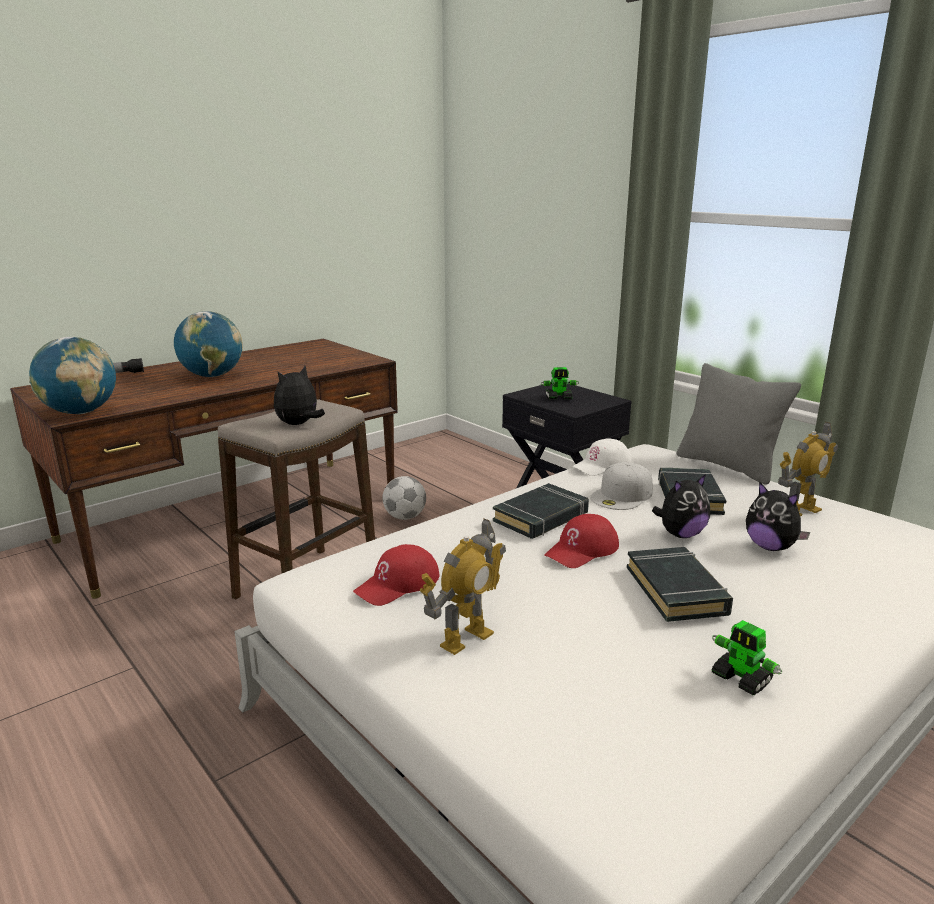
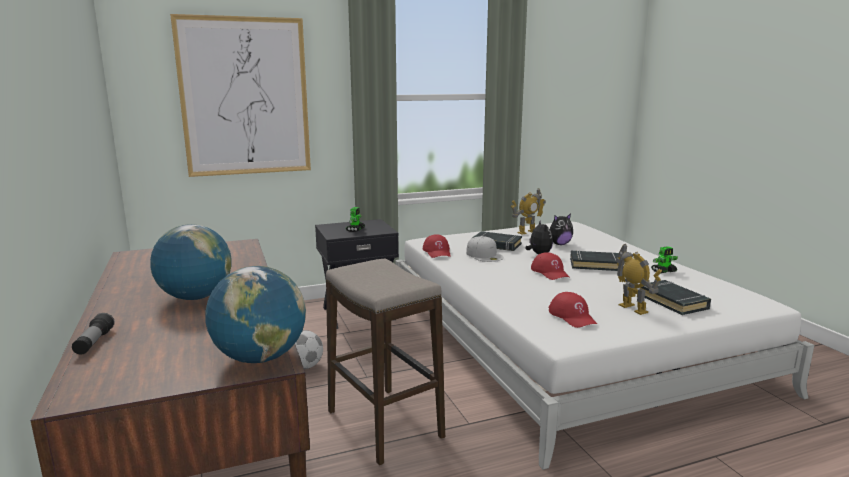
camera: 70 degrees left, 5 degrees down
(299, 424) = (398, 277): plush toy -> none
(536, 205) = (245, 97): none -> picture
(541, 517) = (504, 273): black book -> black book (673, 301)
(602, 465) = (437, 252): white cap -> red cap
(728, 466) = (460, 232): grey pillow -> none
(800, 511) = (527, 232): toy robot -> toy robot turned 75 degrees clockwise

